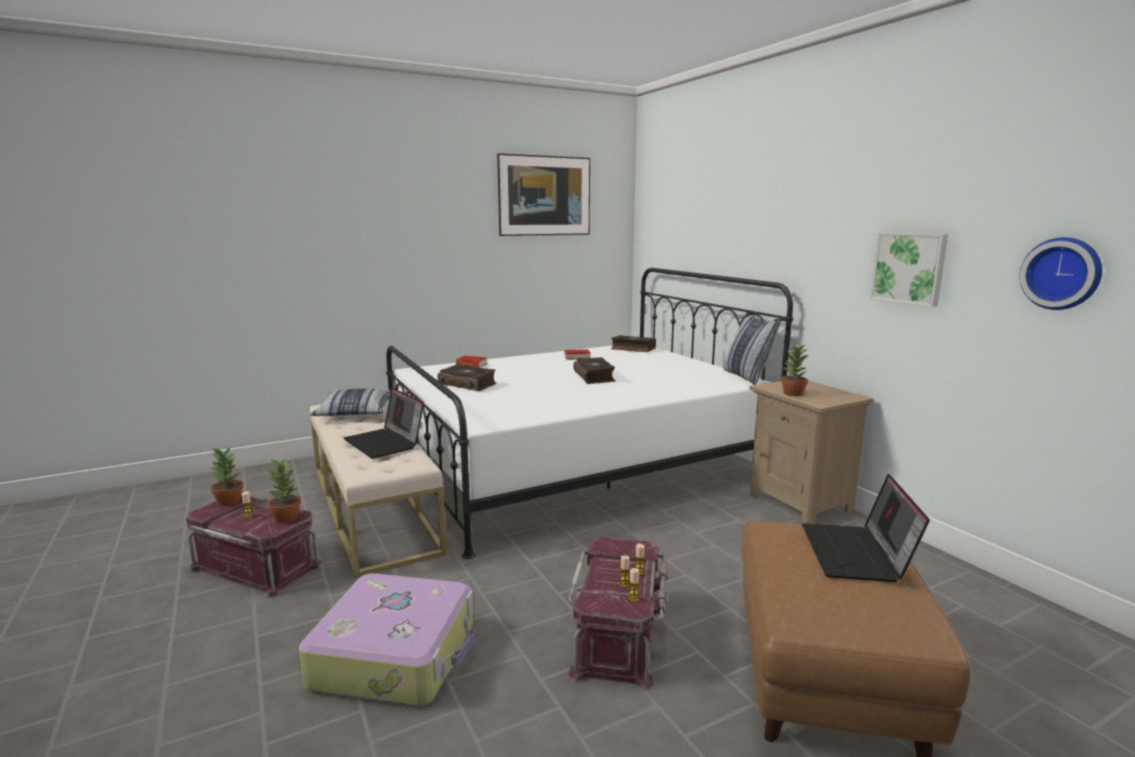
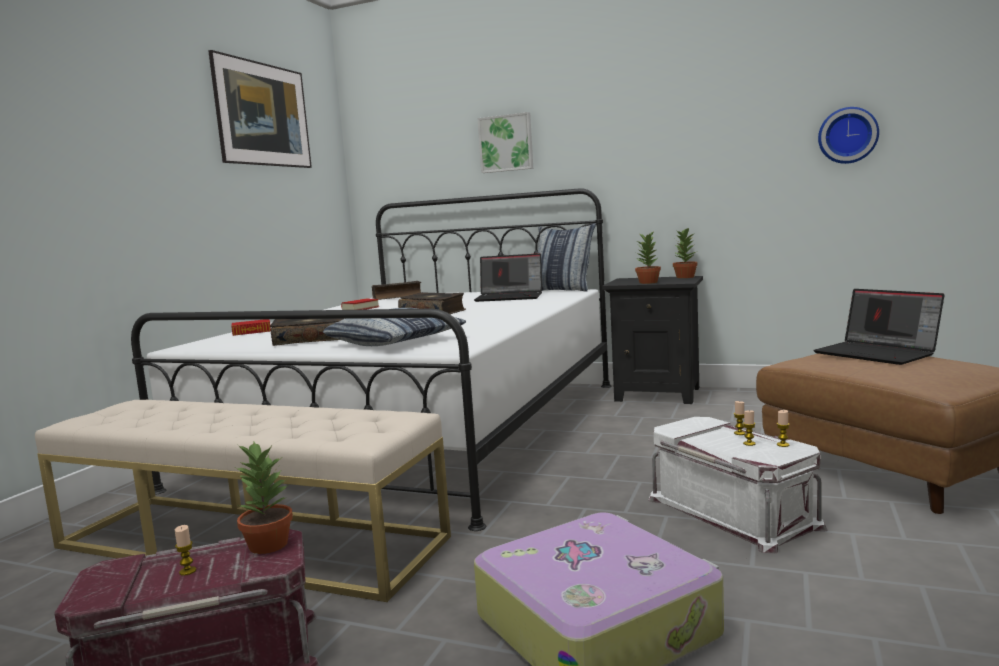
camera: 40 degrees left, 5 degrees down
(228, 501) = (105, 572): potted plant -> potted plant (685, 277)
(355, 413) = (152, 414): pillow -> pillow (395, 342)
(386, 443) = (302, 416): laptop -> laptop (510, 297)
(619, 635) = (733, 512): red storage box -> white storage box
(799, 504) = (658, 395): beige nightstand -> black nightstand
(909, 268) = (718, 152): picture -> picture (506, 143)

